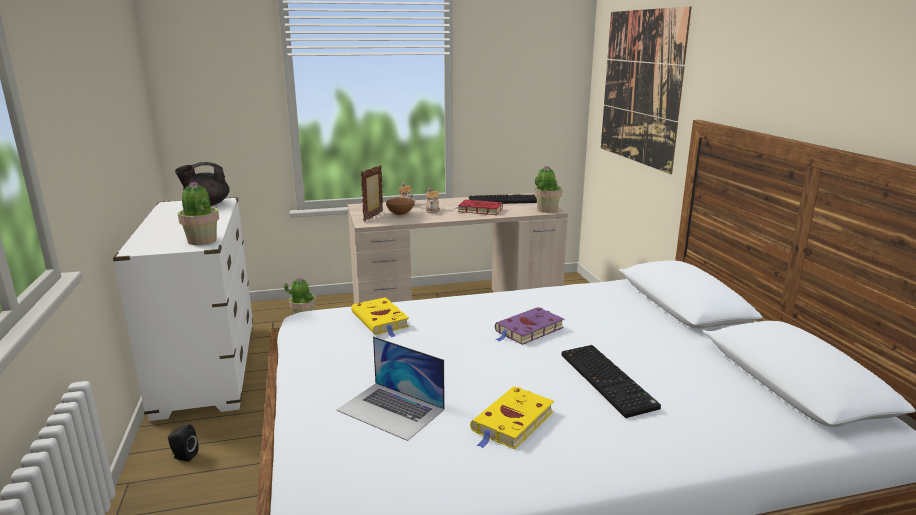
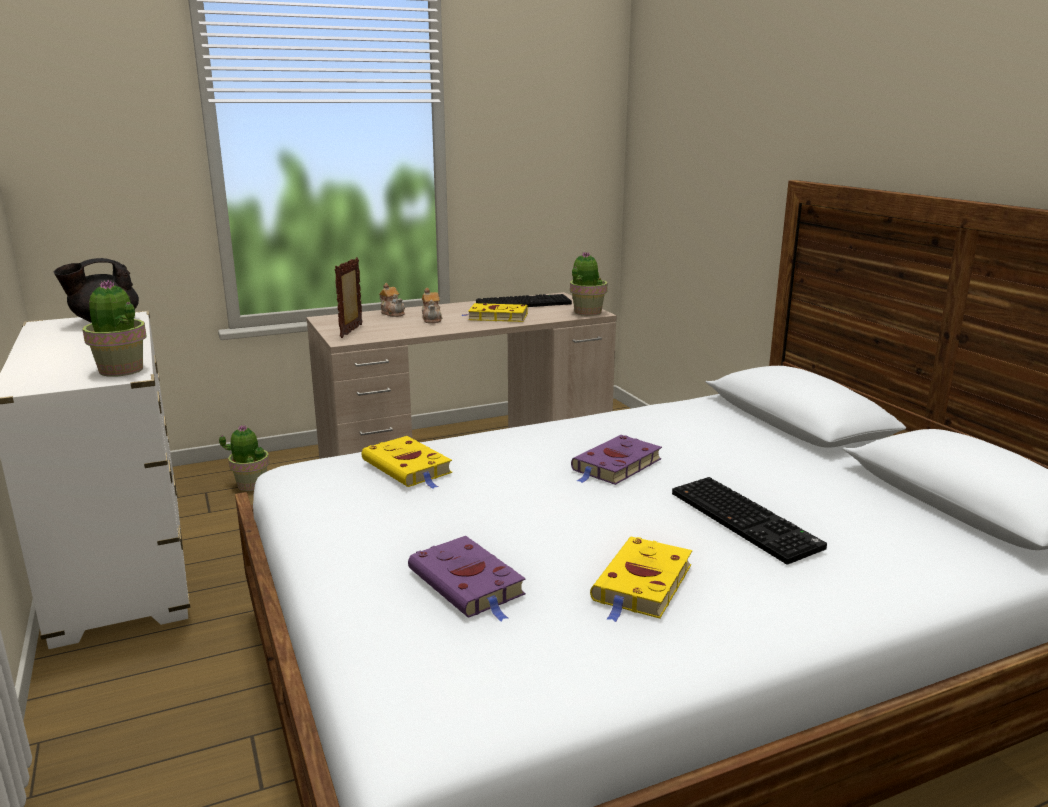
camera: 10 degrees left, 0 degrees up
(183, 456) = (118, 694): black speaker -> none
(391, 410) = (468, 584): laptop -> purple book
(400, 213) = (388, 325): brown bowl -> none
(479, 210) = (496, 317): red book -> yellow book
(640, 87) = (702, 144): picture -> none

